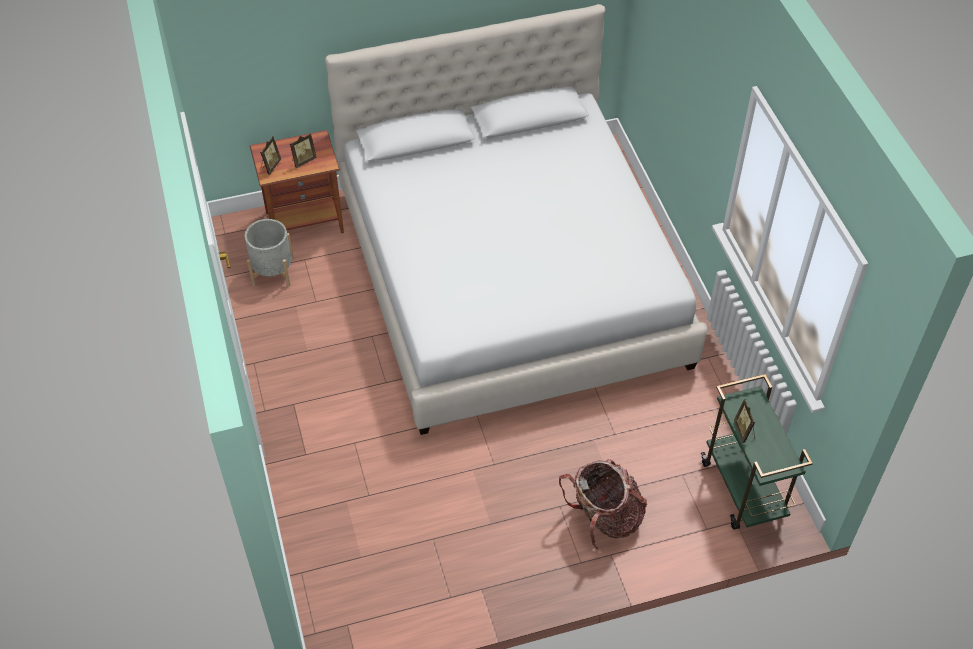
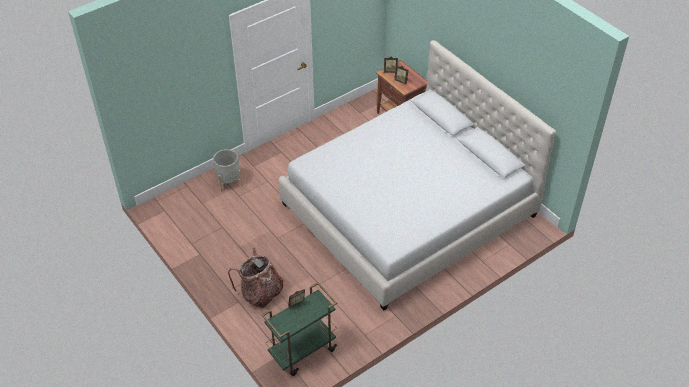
camera: 70 degrees right, 5 degrees down
(273, 272) = (360, 117): grey planter -> grey planter (229, 181)

